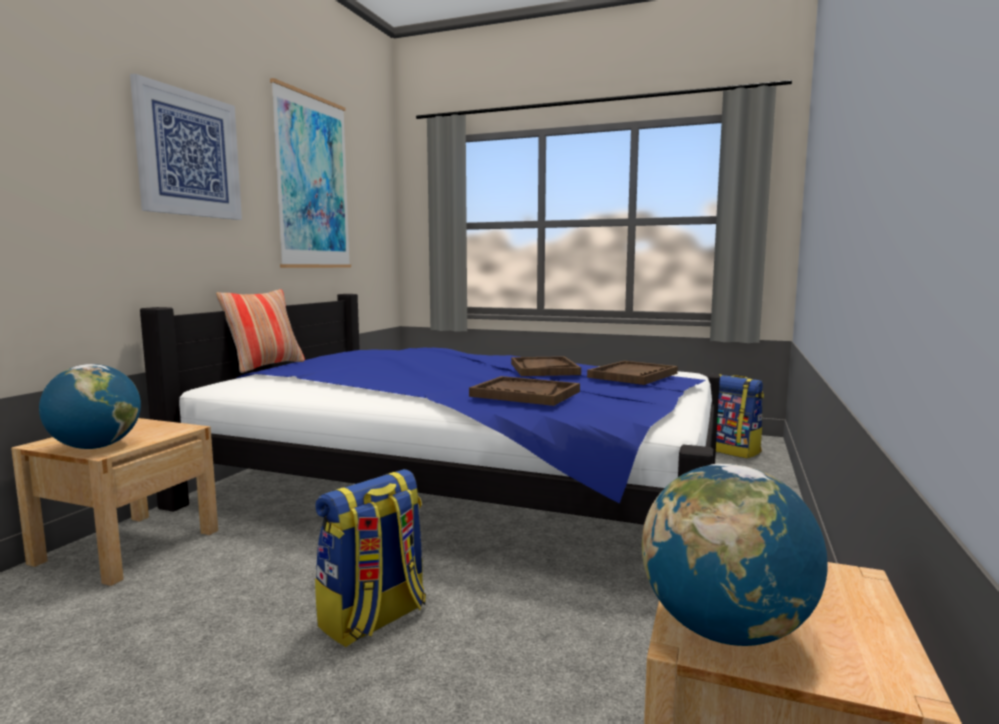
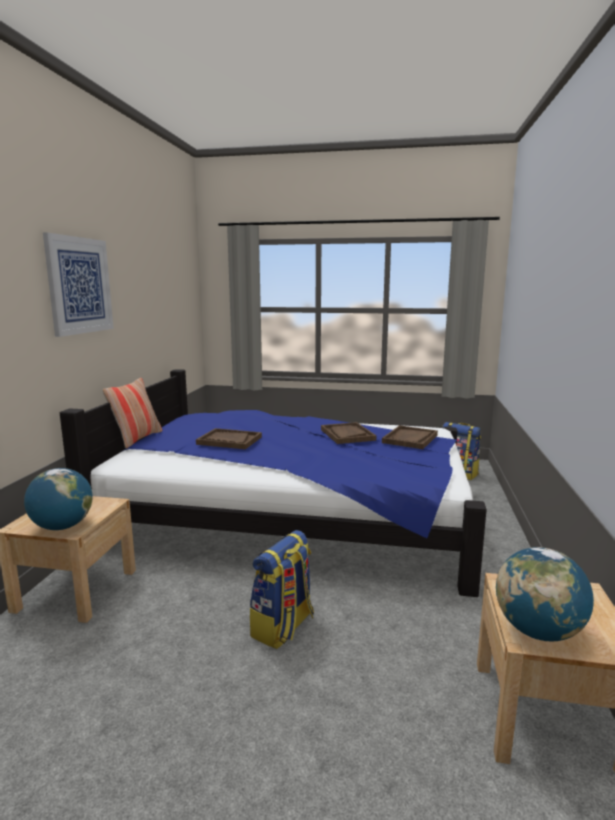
camera: 10 degrees left, 5 degrees up
(312, 182) = (151, 287): picture -> none
(525, 394) = (352, 464): brown tray -> brown tray (229, 440)

